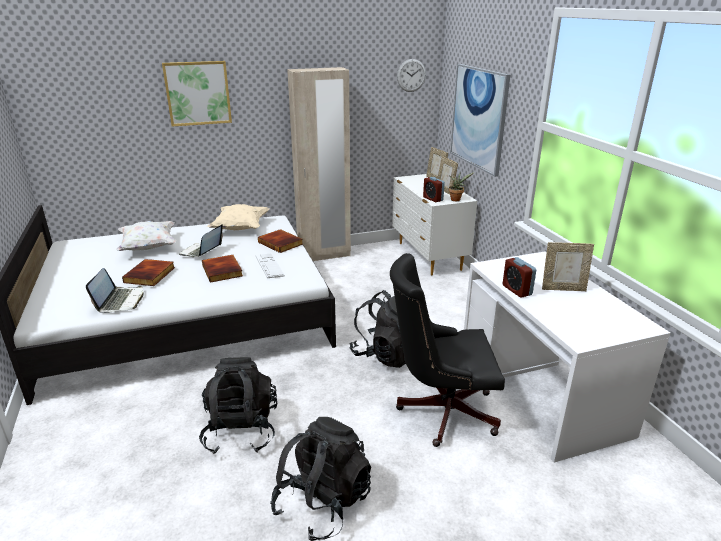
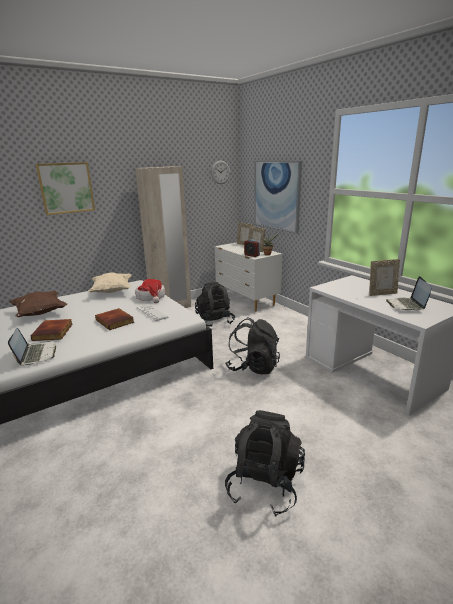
camera: 15 degrees left, 5 degrees down
(149, 247) = (40, 313): white pillow -> brown pillow
(201, 251) = (89, 310): laptop -> laptop (407, 305)
(241, 430) = (169, 444): black backpack -> black backpack (215, 321)
(281, 243) = (151, 297): book -> hat
(441, 410) = (313, 397): black office chair -> none
(517, 290) = (354, 298): alarm clock -> none

